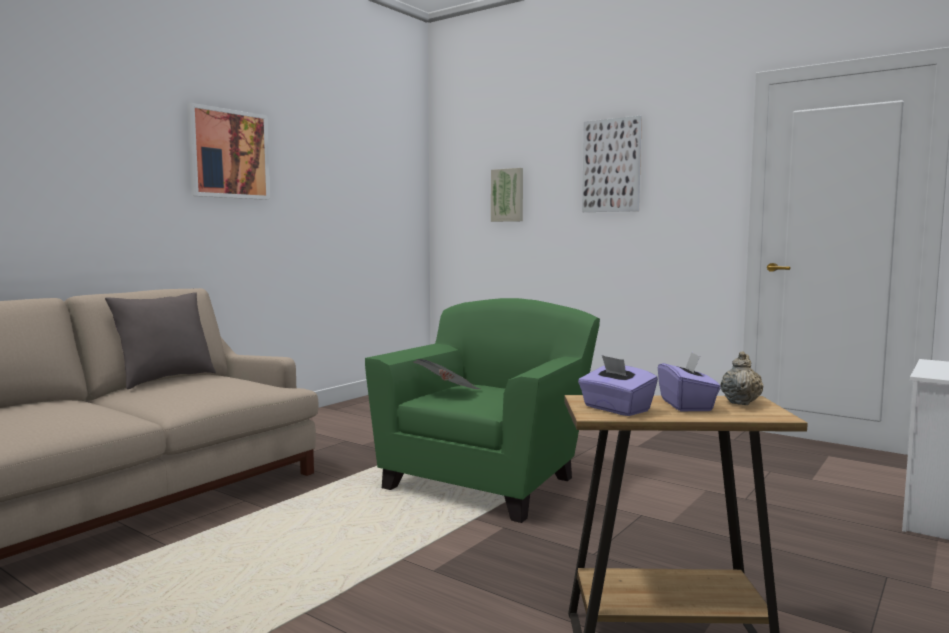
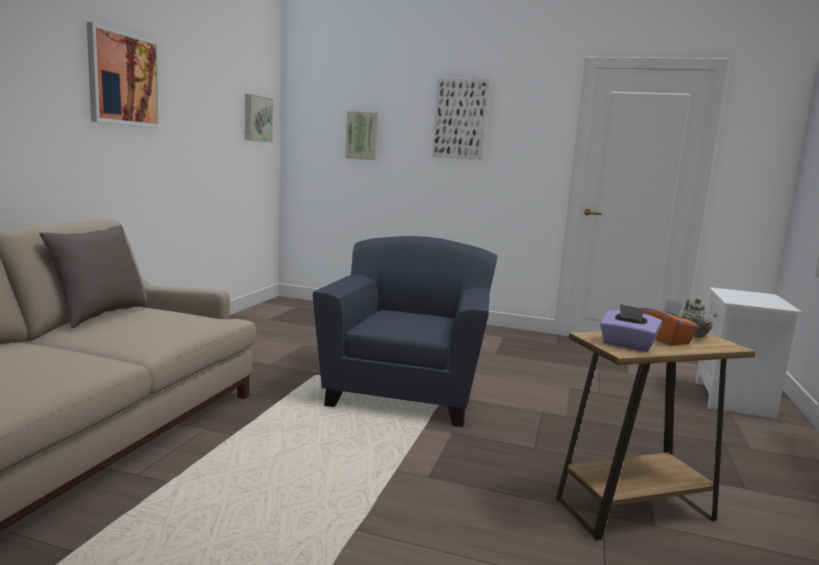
camera: 20 degrees left, 5 degrees up
(395, 186) = (256, 118): none -> picture
(448, 393) = (382, 320): newspaper -> none
(487, 481) = (406, 392): green armchair -> blue armchair
(687, 405) = (665, 339): purple tissue box -> orange tissue box

